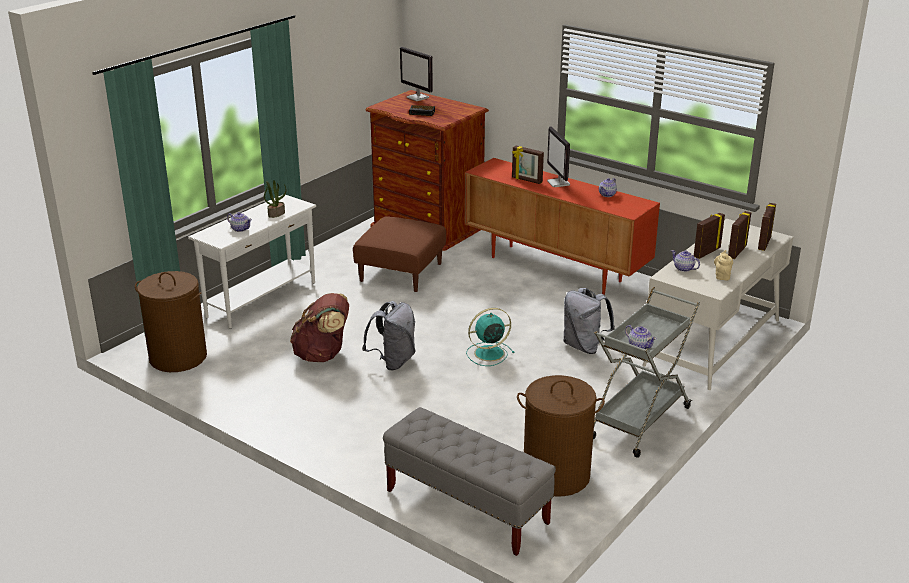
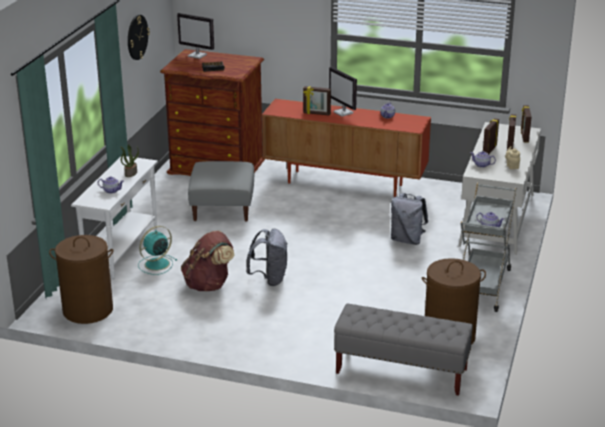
camera: 20 degrees left, 0 degrees up
(335, 65) = (137, 37): none -> wall clock
(401, 272) = (223, 208): brown ottoman -> grey ottoman
(488, 353) = (338, 259): turquoise fan -> turquoise fan (156, 264)

